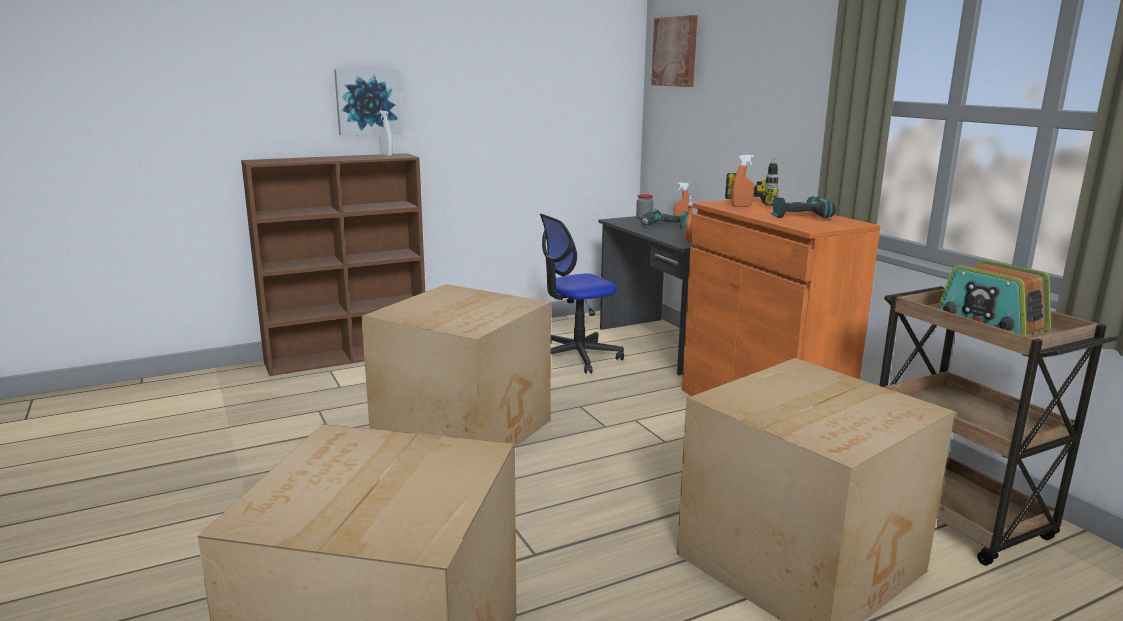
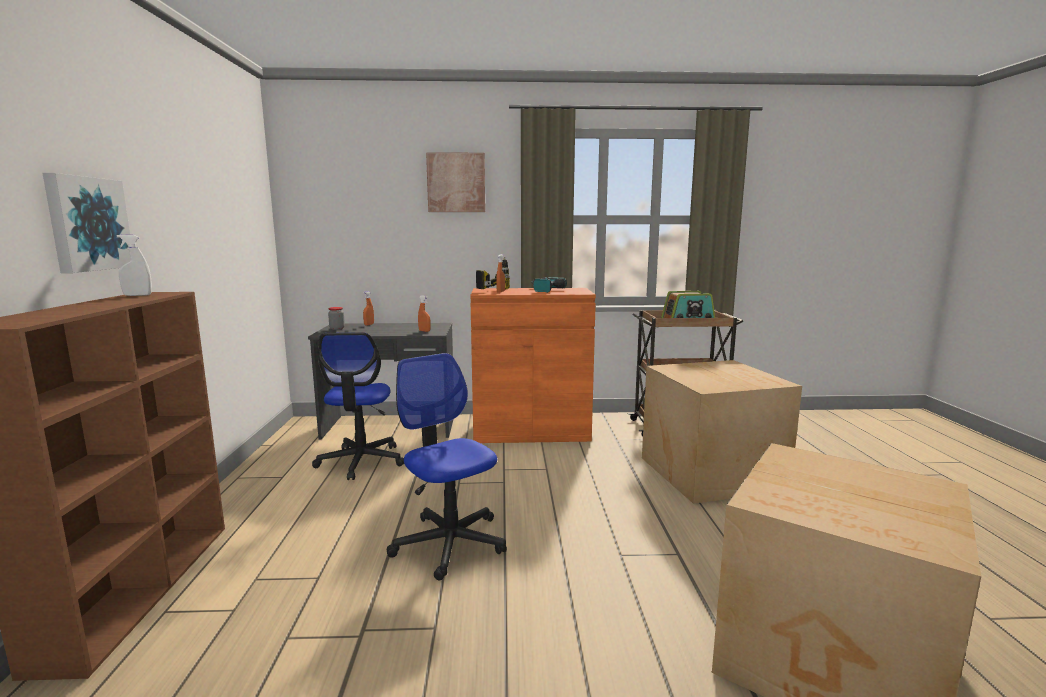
camera: 65 degrees left, 5 degrees down
(466, 430) = (449, 543): cardboard box -> office chair
(663, 226) = (373, 329): power drill -> none
(675, 51) = (322, 182): picture -> picture (456, 183)

